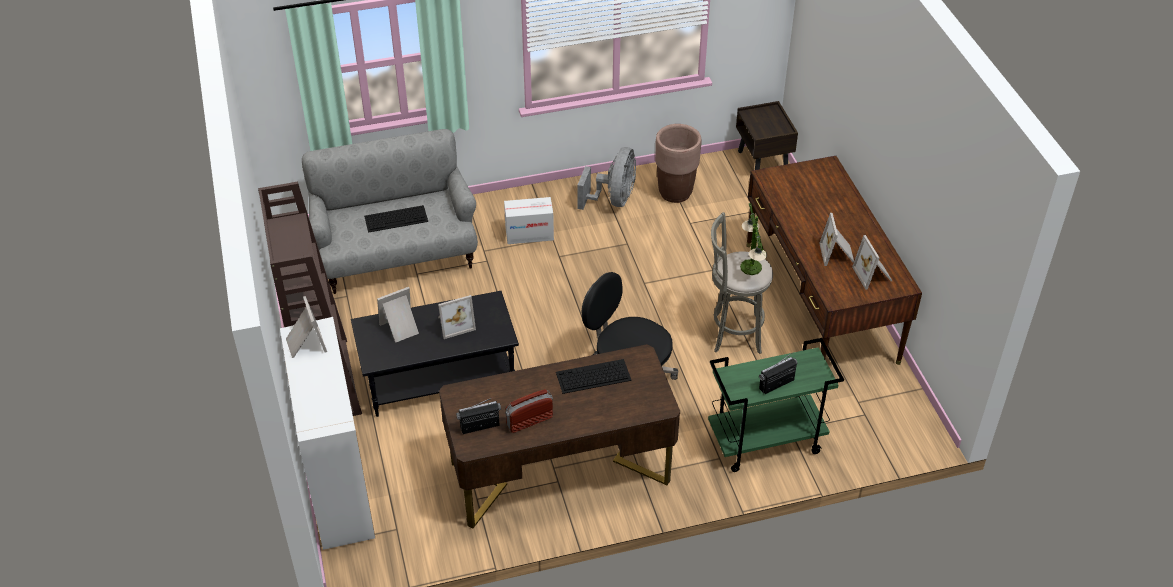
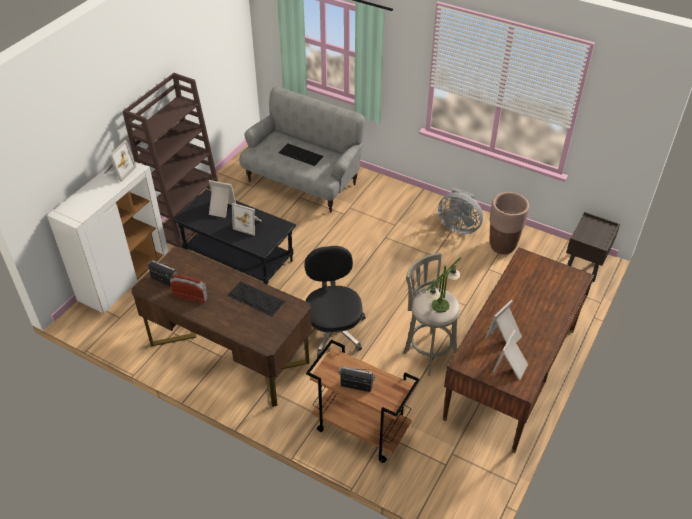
camera: 45 degrees right, 0 degrees up
(529, 234) = (385, 214): cardboard box -> none
(613, 200) = (458, 226): grey fan -> grey fan turned 60 degrees clockwise
(765, 442) = (360, 429): green cart -> brown cart

